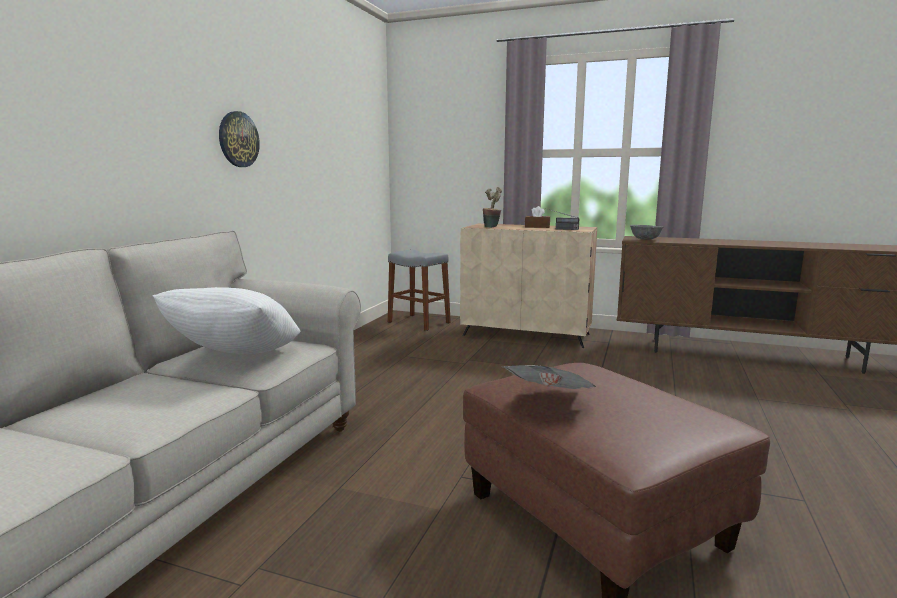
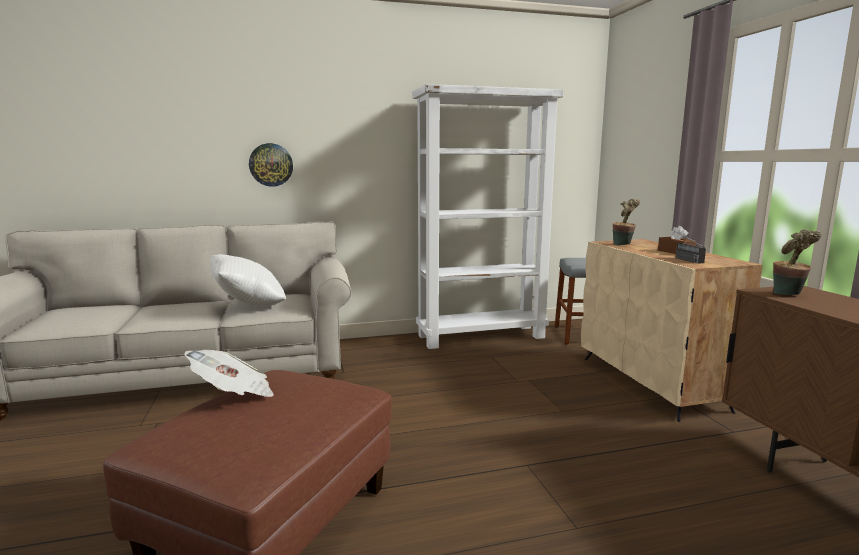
camera: 55 degrees right, 0 degrees up
(238, 139) = (372, 154): wall clock -> wall clock (271, 165)
(356, 346) = (482, 336): none -> white bookcase
(645, 239) = (788, 294): grey bowl -> potted plant

